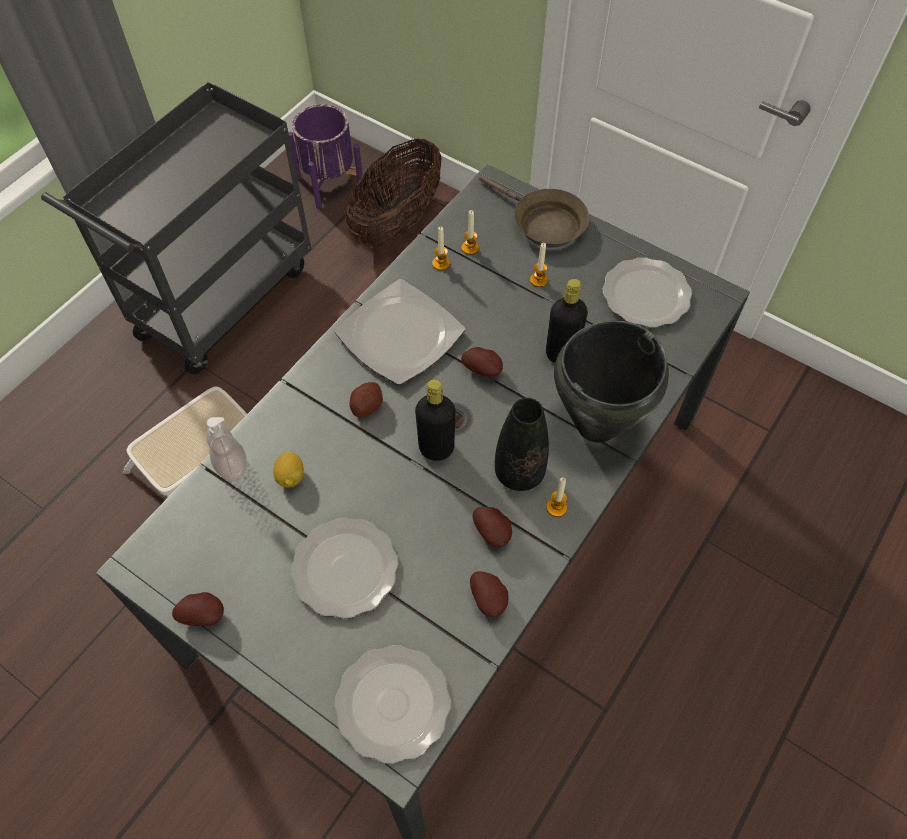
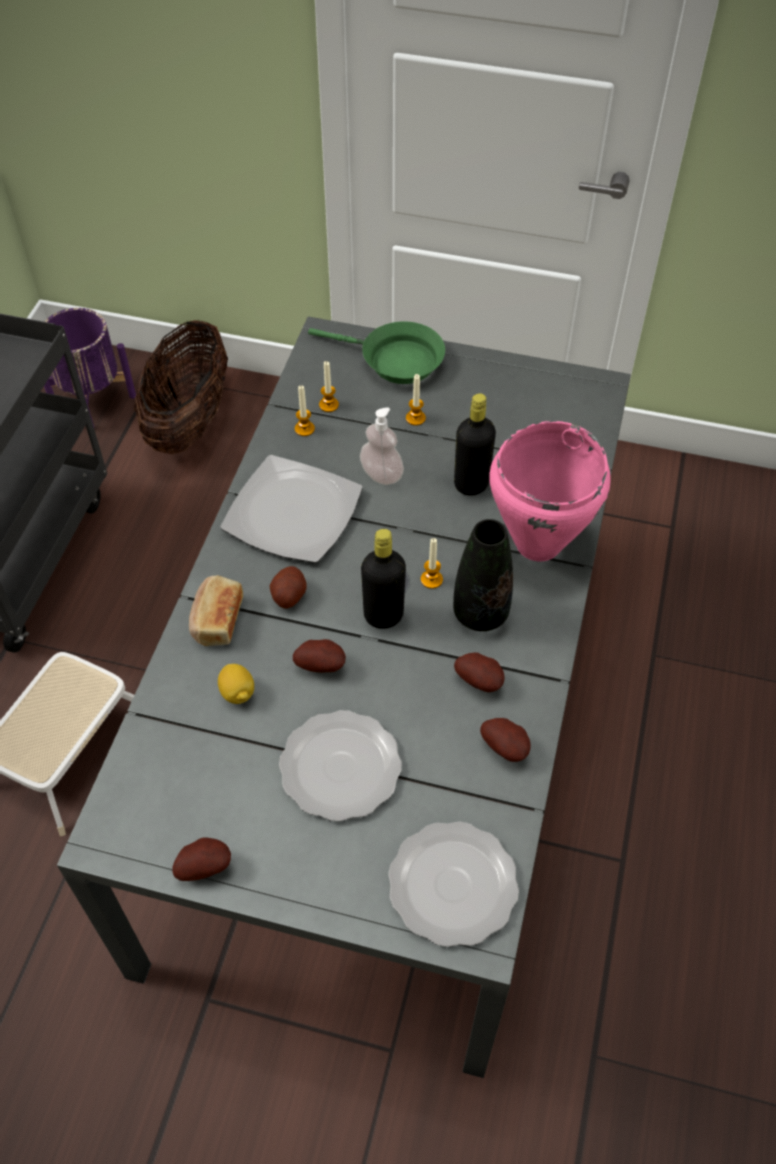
camera: 20 degrees left, 5 degrees down
(232, 466) = (166, 702): soap dispenser -> soap dispenser (381, 475)
(300, 409) = (216, 620): none -> bread
(483, 369) = (397, 523): potato -> potato (321, 664)
(543, 223) = (395, 361): brown frying pan -> green frying pan
(556, 507) = (533, 636): candle -> candle (431, 579)
(595, 425) = (537, 544): black cooking pot -> pink cooking pot
(644, 295) = (529, 404): plate -> none

